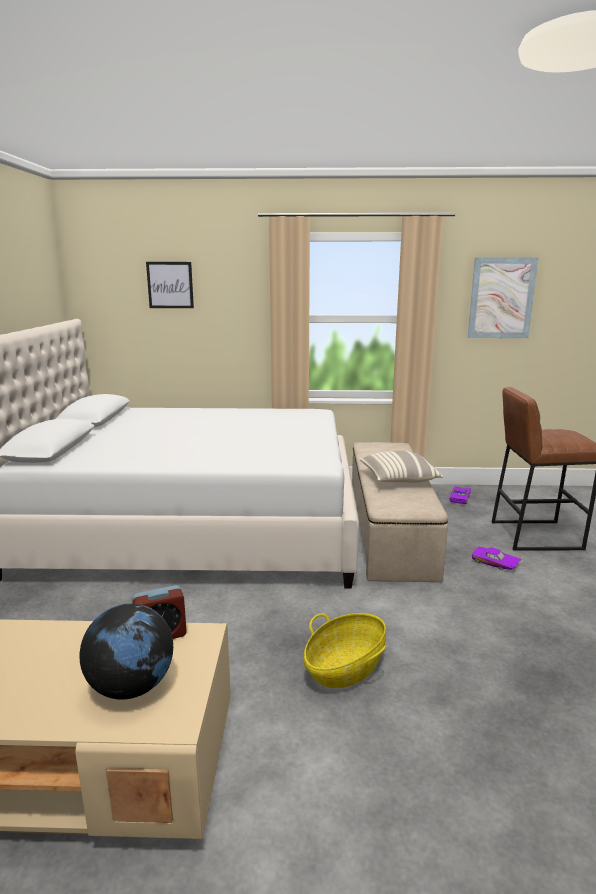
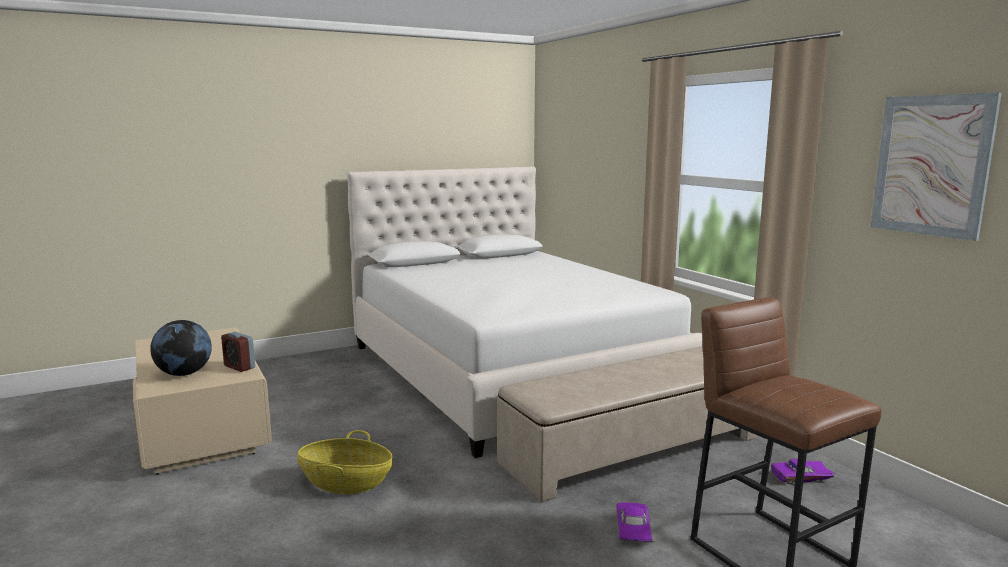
camera: 60 degrees right, 5 degrees down
(170, 285) = (590, 137): picture -> none
(398, 479) = (612, 380): pillow -> none

